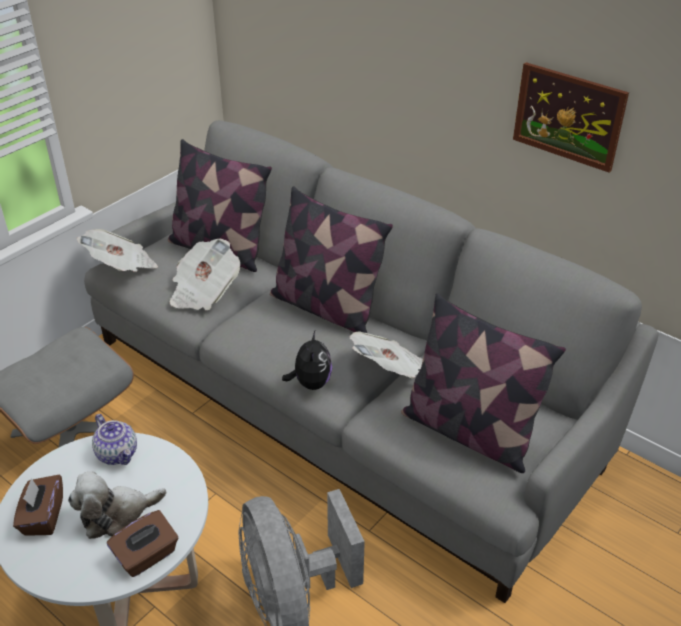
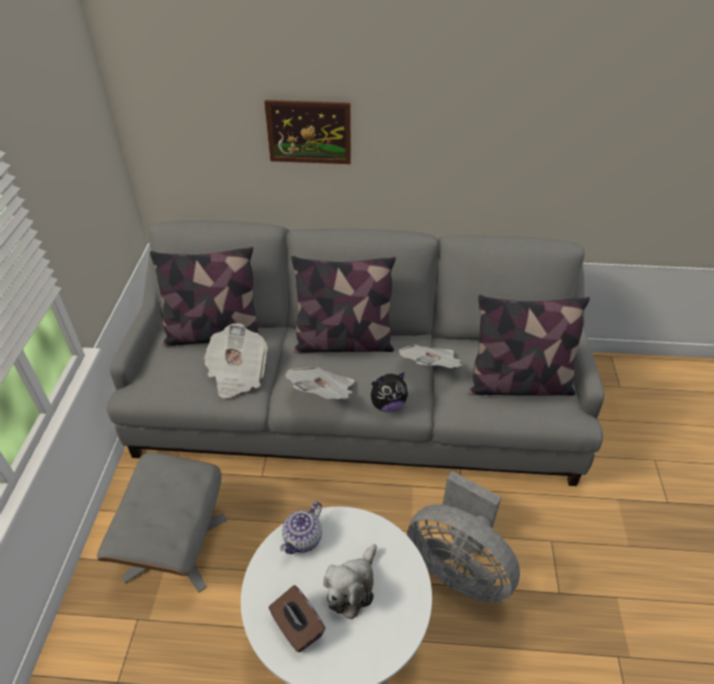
camera: 35 degrees left, 5 degrees up
(118, 453) = (303, 539): teapot -> teapot turned 105 degrees clockwise
(122, 266) = (145, 385): newspaper -> newspaper (323, 394)
(147, 556) = (407, 603): brown tissue box -> none
(310, 383) = (387, 405): plush toy -> plush toy turned 105 degrees clockwise
(568, 116) = (500, 130): picture -> picture (309, 132)

